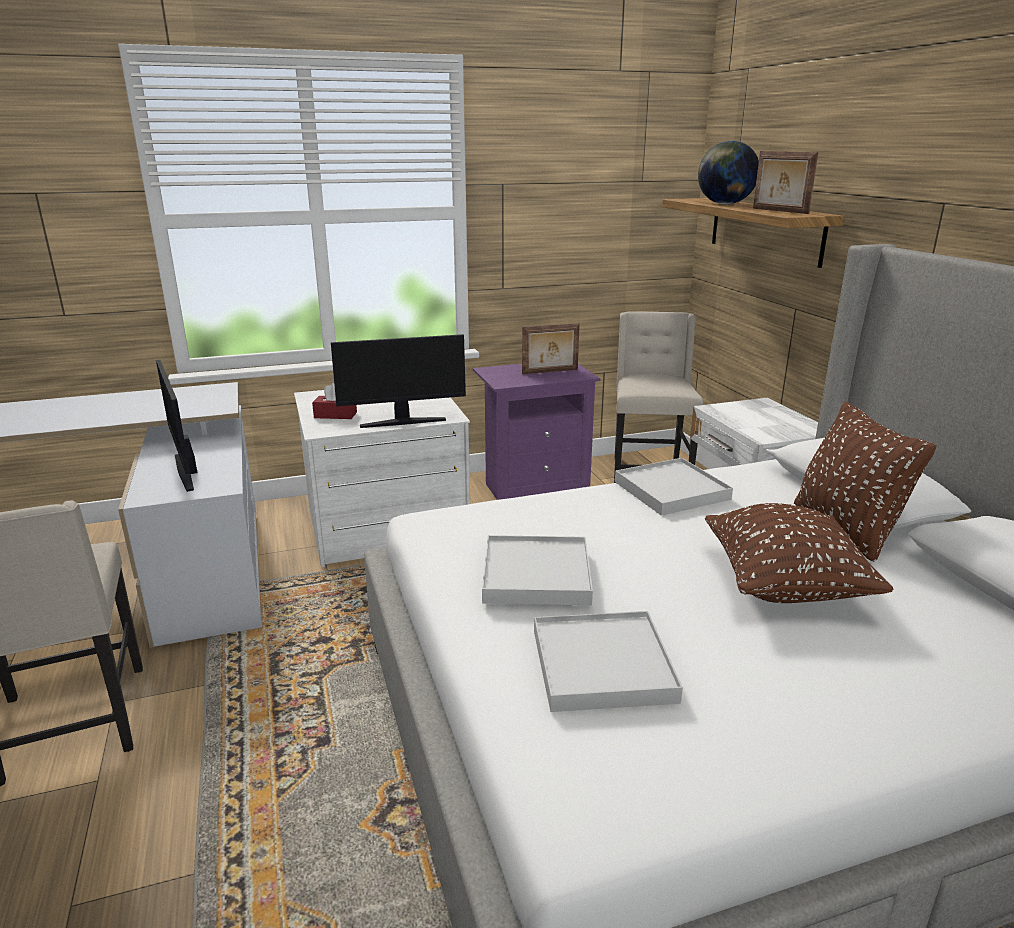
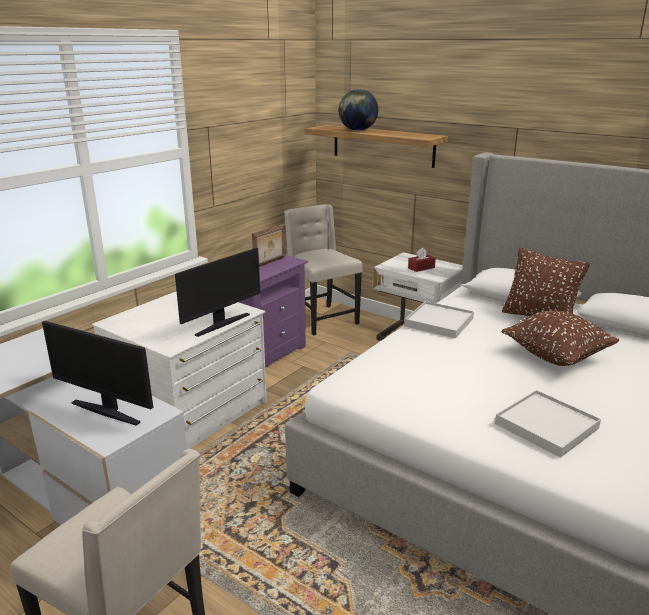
camera: 35 degrees left, 0 degrees up
(335, 415) = (161, 332): red tissue box -> red tissue box (421, 268)
(536, 575) = (452, 393): white tray -> none
(779, 211) = (406, 134): picture frame -> none

